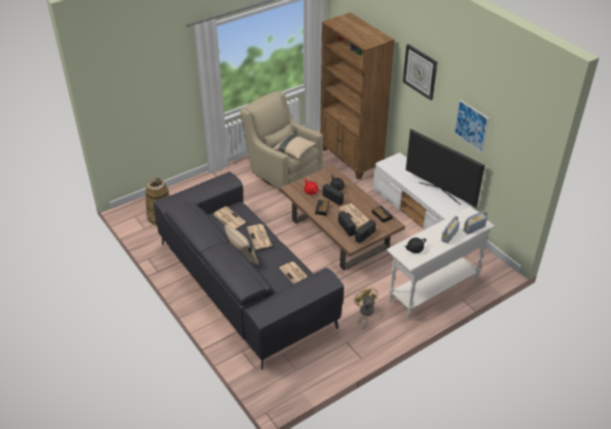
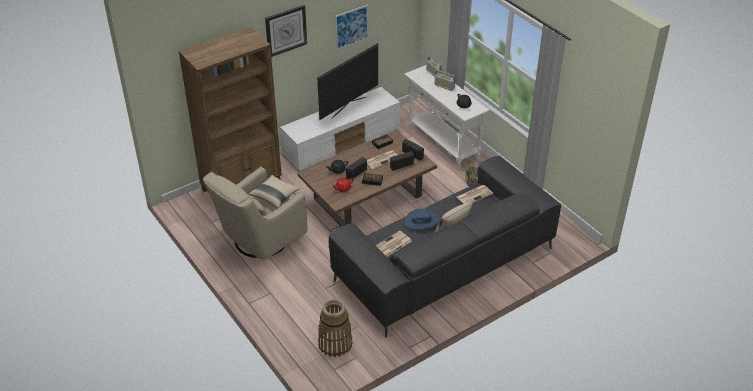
camera: 90 degrees left, 0 degrees up
(259, 237) = (421, 221): newspaper -> blue hat

